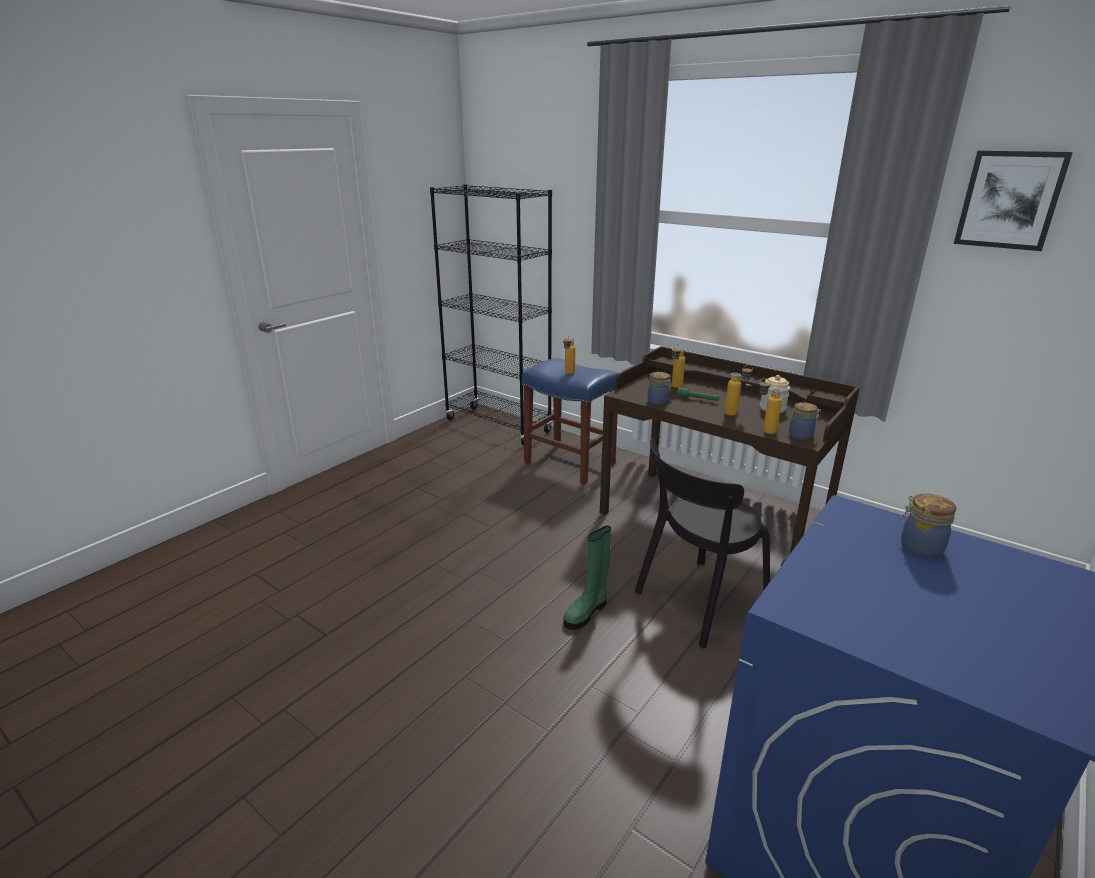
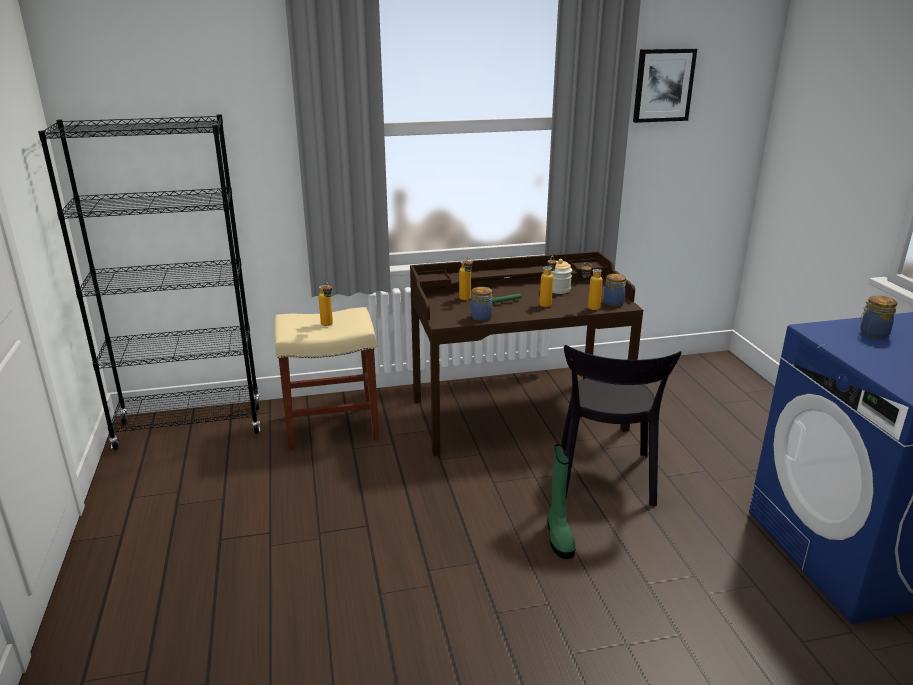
camera: 50 degrees left, 0 degrees up
(571, 463) = (333, 426): blue stool -> beige stool

